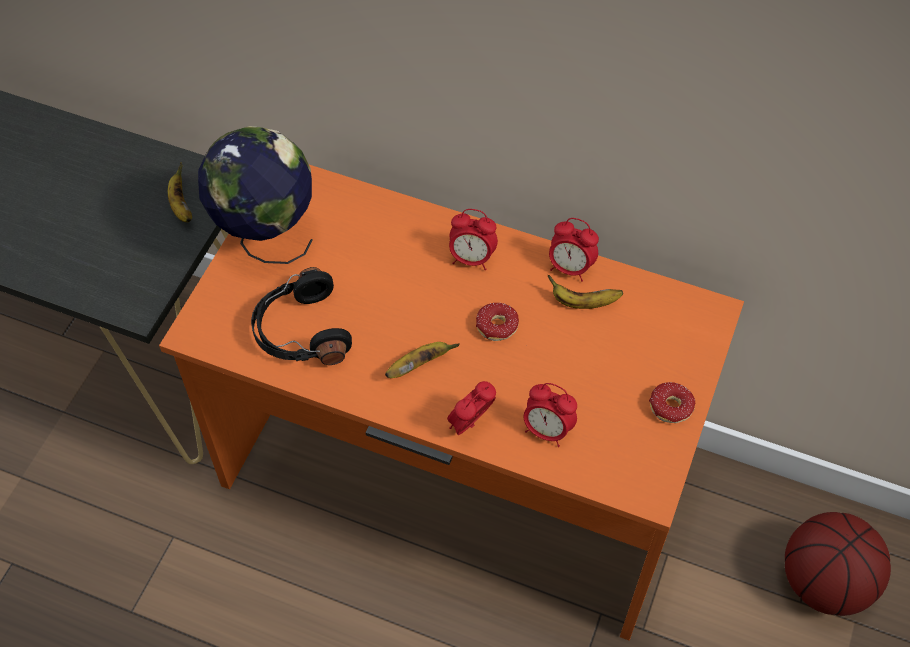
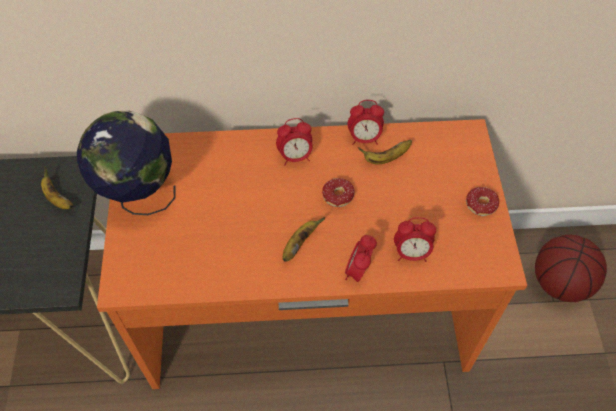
camera: 25 degrees left, 0 degrees up
(300, 332) = (201, 254): black headphones -> none

